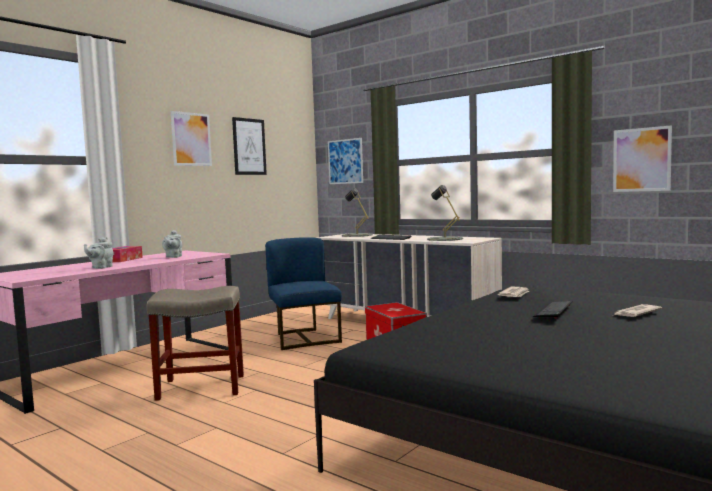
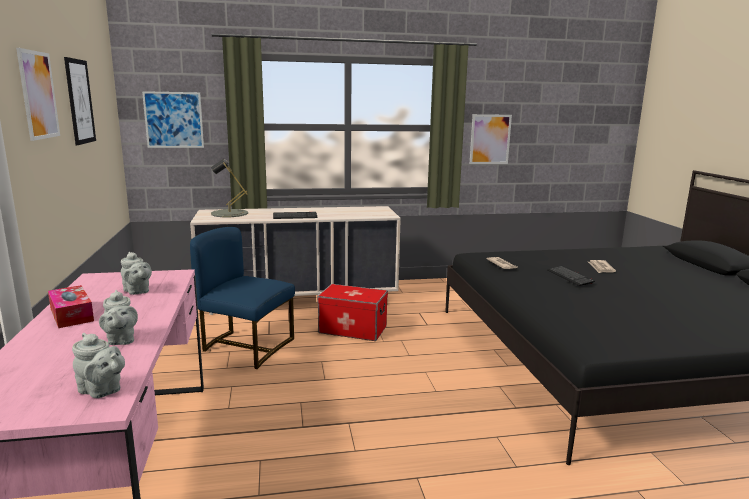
camera: 50 degrees left, 10 degrees up
(38, 276) = (102, 391): none -> grey teapot
(200, 387) = (288, 448): beige stool -> none
(445, 239) = (351, 212): grey table lamp -> none

